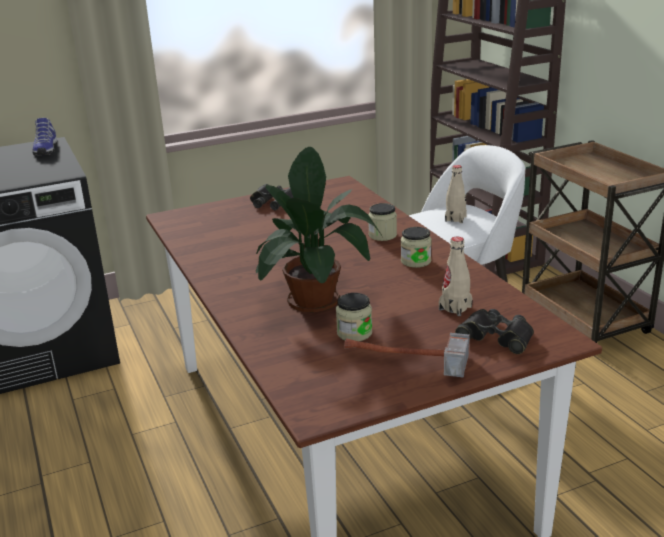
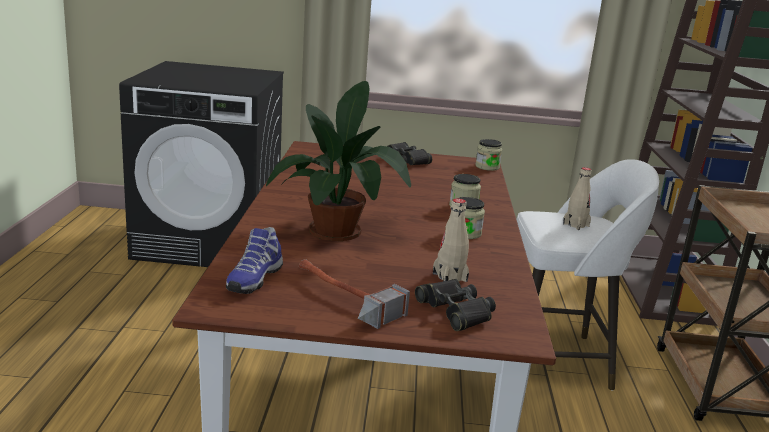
camera: 25 degrees right, 5 degrees down
(45, 150) = (256, 75): shoe -> shoe (253, 279)
(354, 333) = (332, 264): jar -> jar (487, 167)

